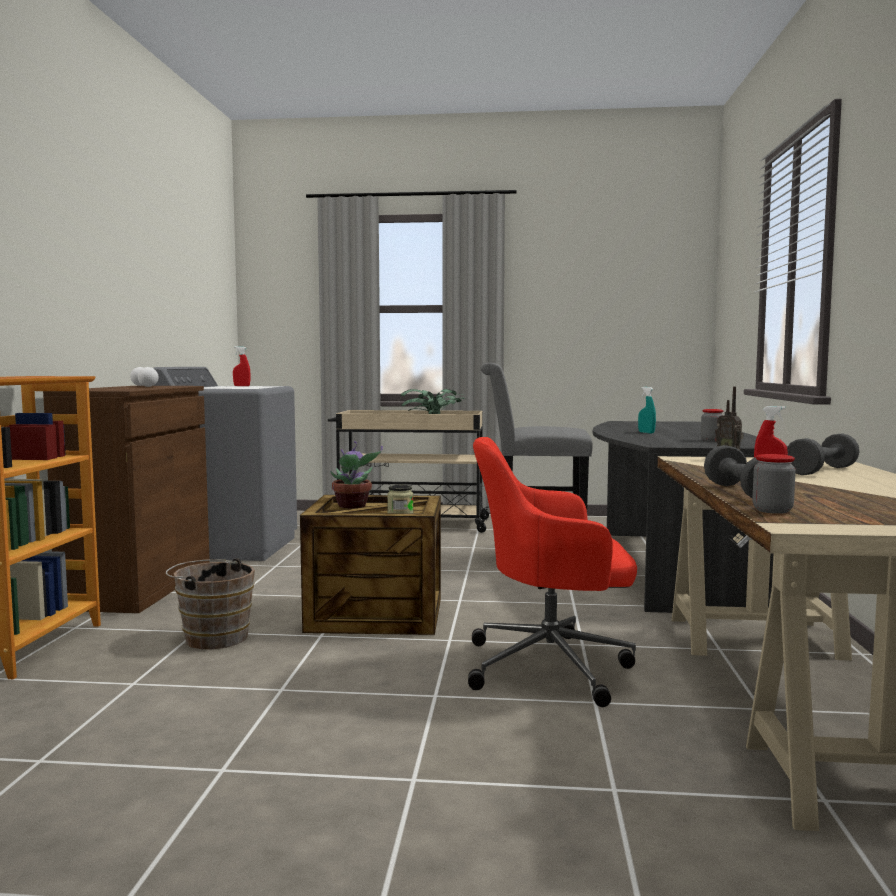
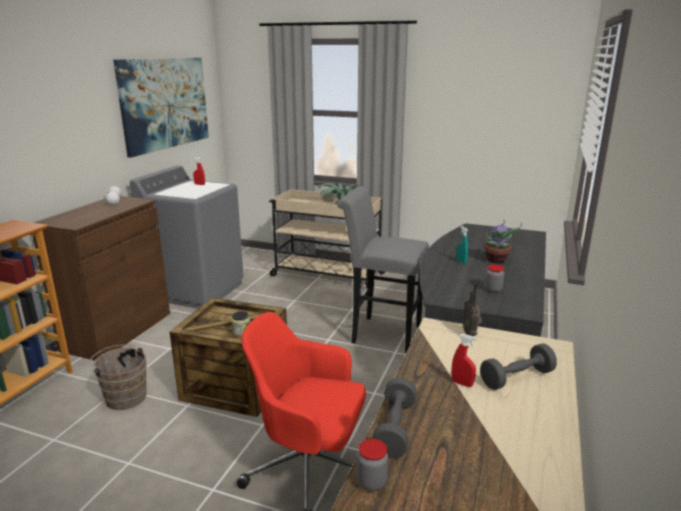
camera: 15 degrees right, 15 degrees up
(187, 280) = (165, 103): none -> picture
(353, 506) = (221, 314): potted plant -> potted plant (496, 260)

